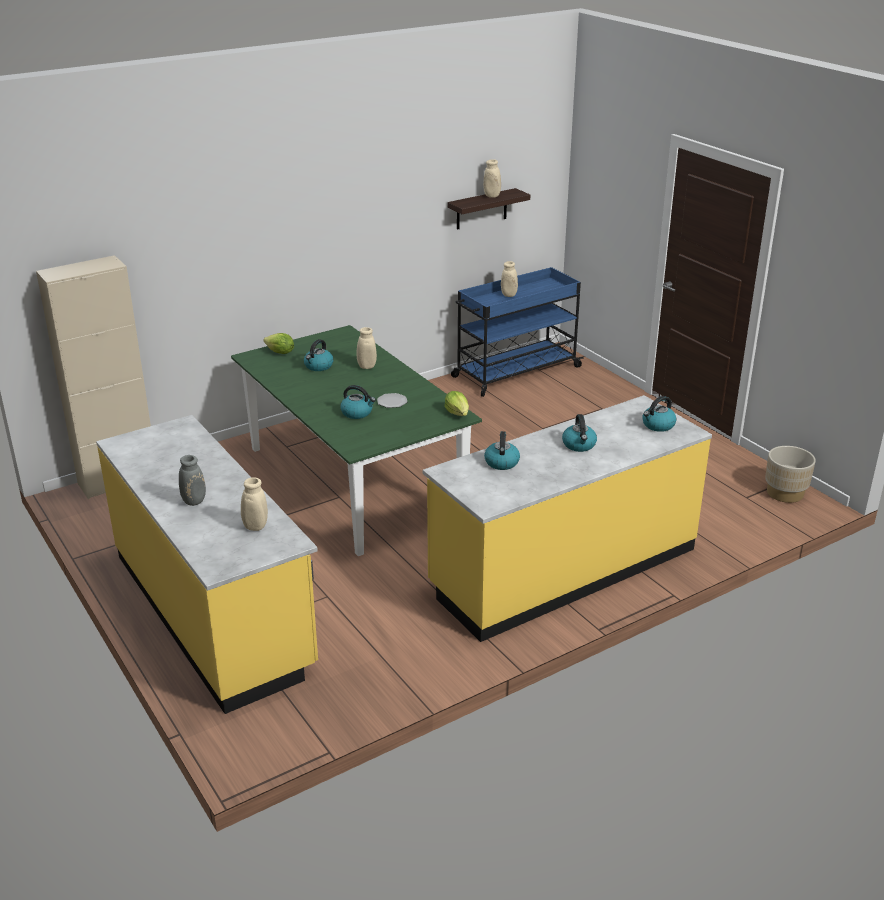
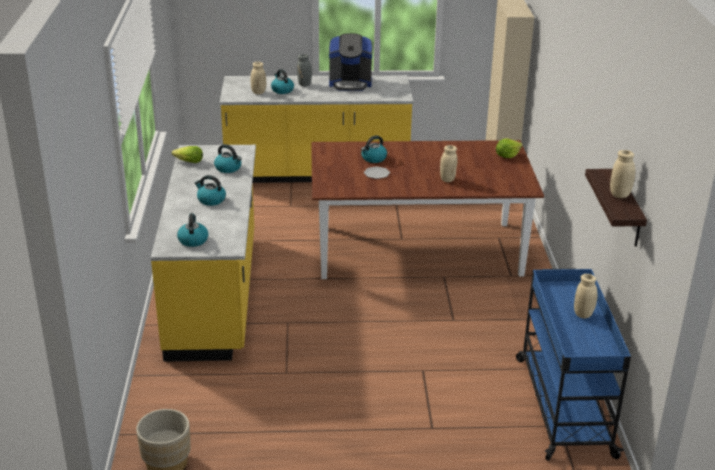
camera: 120 degrees right, 0 degrees up
(161, 470) = (350, 83): none -> coffee machine
(318, 366) = (467, 163): kettle -> kettle (282, 90)
(353, 481) = (418, 249): green dining table -> brown dining table
(458, 413) = (330, 191): lettuce -> lettuce (189, 162)

